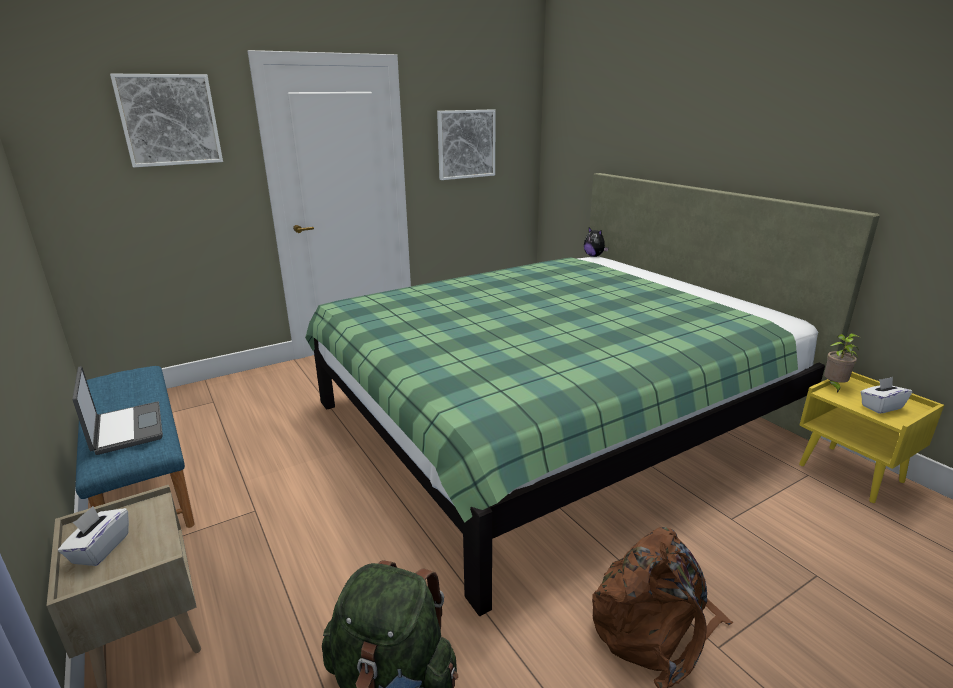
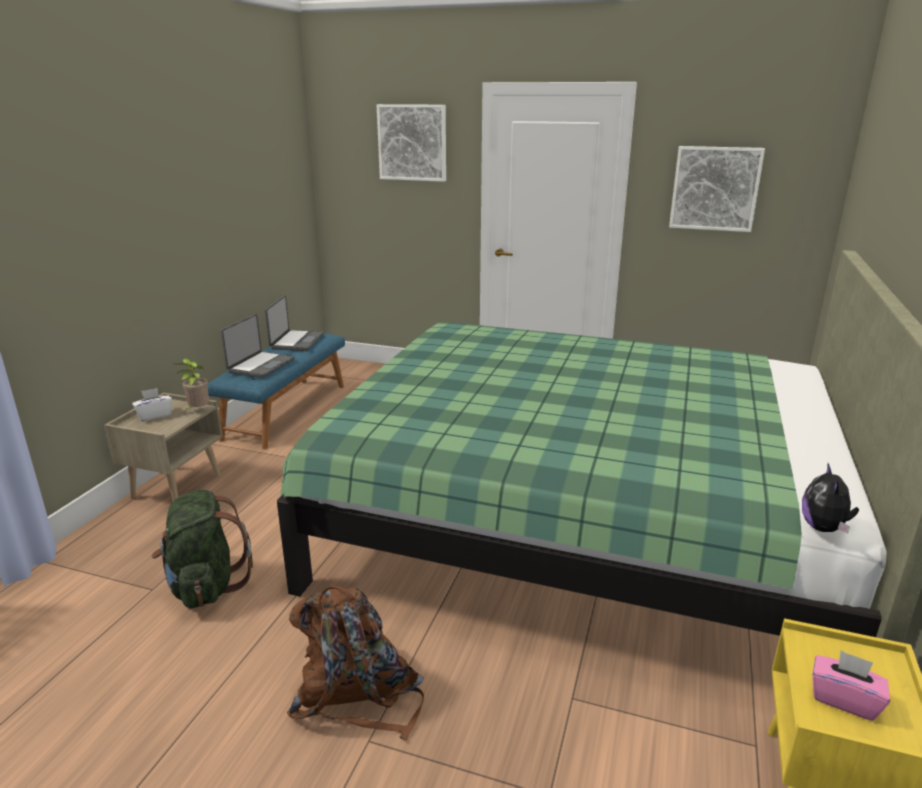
camera: 50 degrees right, 0 degrees up
(116, 389) = (296, 341): none -> laptop
(594, 256) = (805, 364): plush toy -> plush toy (824, 528)
(834, 386) = (838, 644): potted plant -> potted plant (198, 410)
(881, 406) = (844, 699): white tissue box -> pink tissue box

